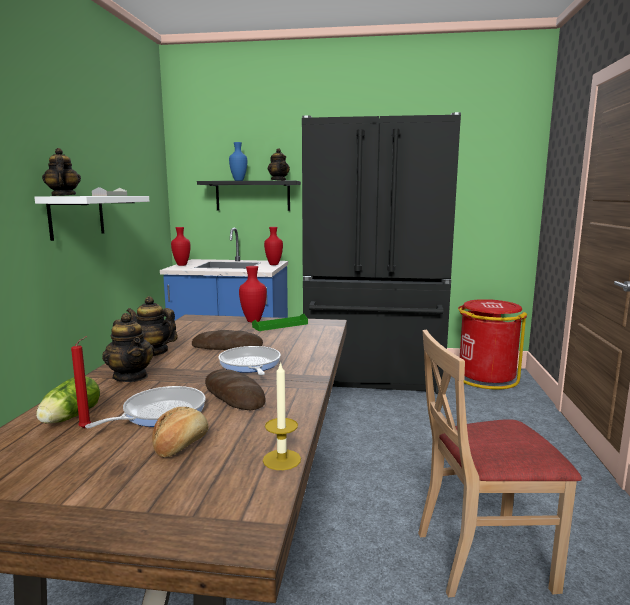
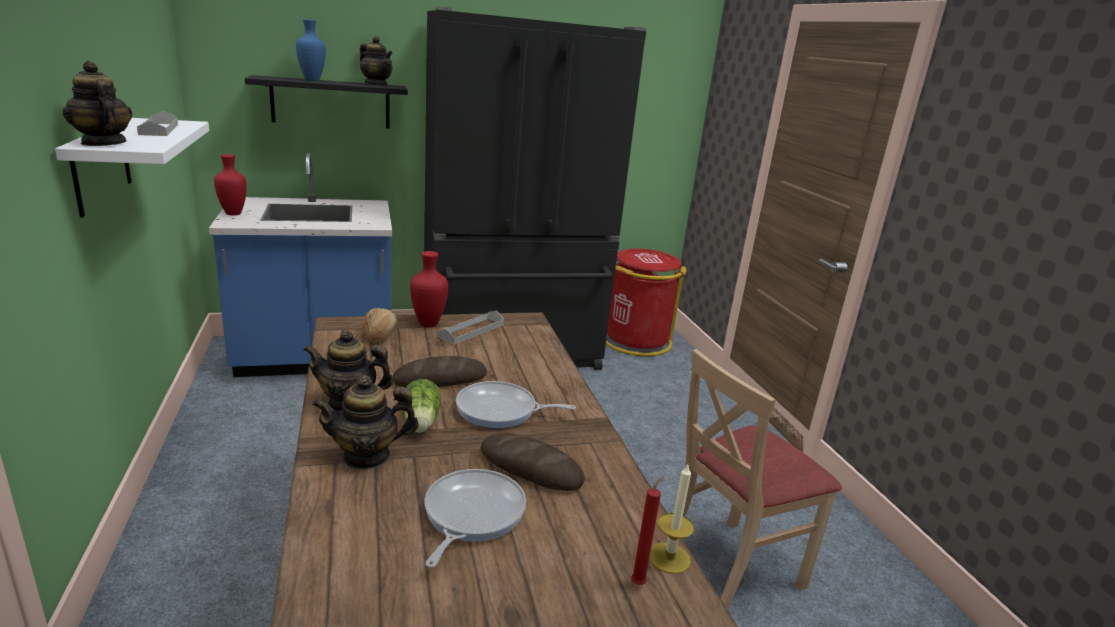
camera: 25 degrees left, 10 degrees up
(68, 418) = (359, 548): lettuce -> lettuce (420, 423)
(87, 428) = (404, 559): red candle -> red candle (639, 583)
(131, 377) = (367, 456): teapot -> teapot turned 135 degrees clockwise
(180, 445) = (545, 561): bread -> bread (379, 335)
(250, 365) = (500, 411): frying pan -> frying pan turned 45 degrees counterclockwise
(274, 264) = (378, 211): red vase -> none
(280, 325) = (471, 331): green tray -> grey tray

